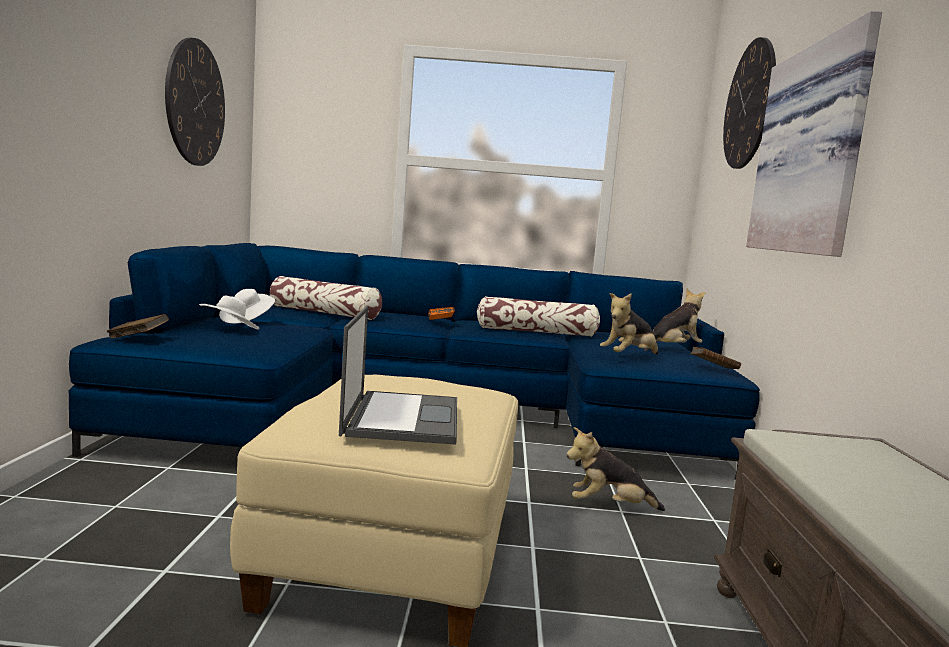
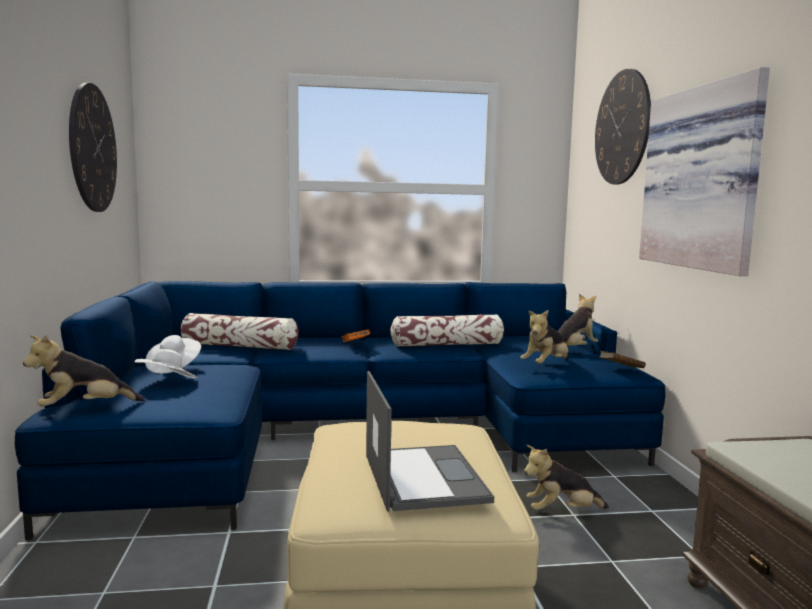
camera: 10 degrees left, 0 degrees up
(138, 339) = (85, 408): brown book -> plush toy

